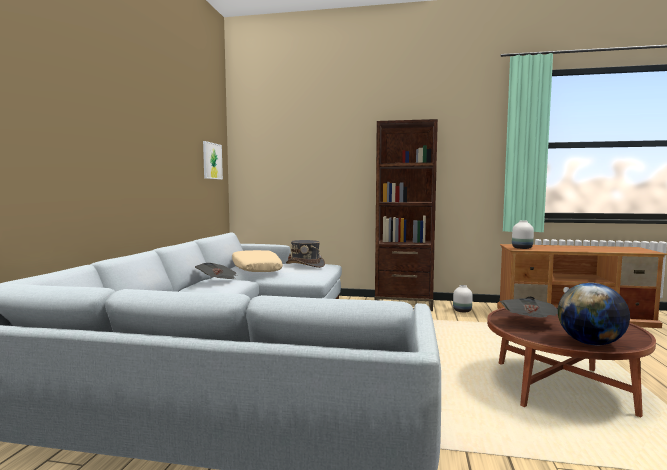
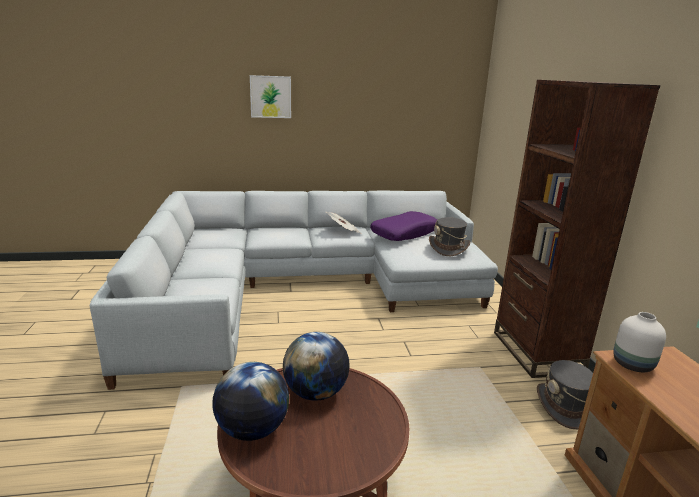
camera: 70 degrees right, 15 degrees up
(212, 161) = (443, 112): picture -> picture (270, 97)
(255, 269) = (404, 233): beige pillow -> purple pillow
(462, 311) = (565, 406): white vase -> grey hat
(529, 323) = (316, 393): newspaper -> globe

